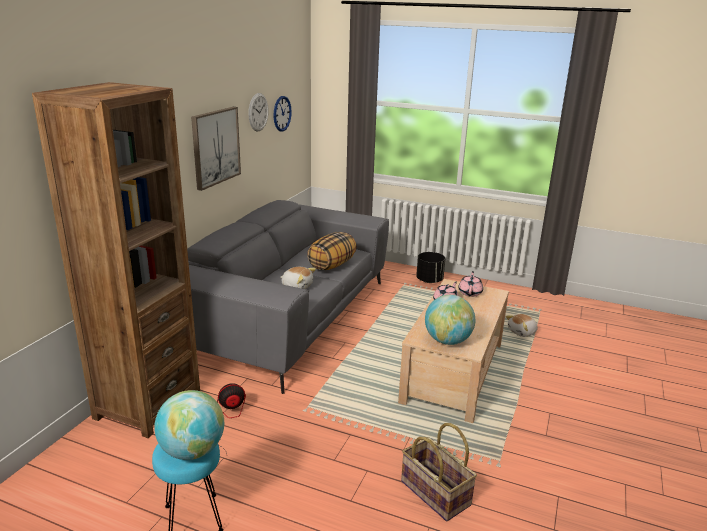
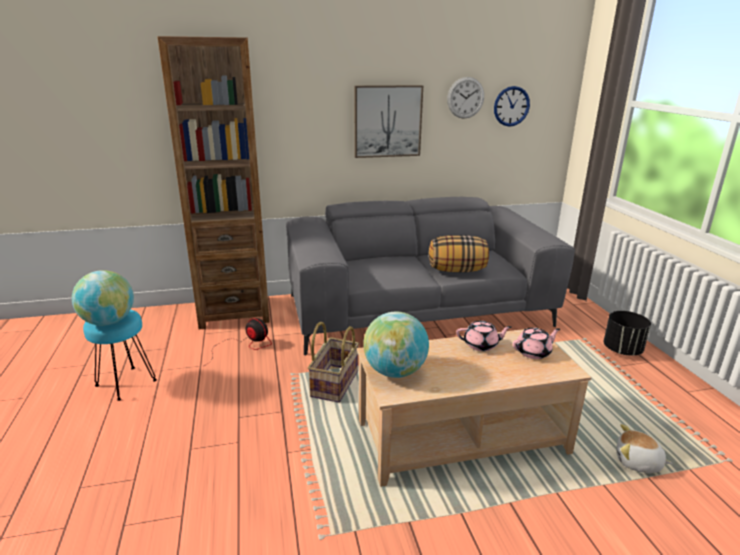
camera: 55 degrees right, 0 degrees up
(297, 286) = (389, 271): plush toy -> none
(434, 493) = (235, 500): basket -> basket (334, 383)

